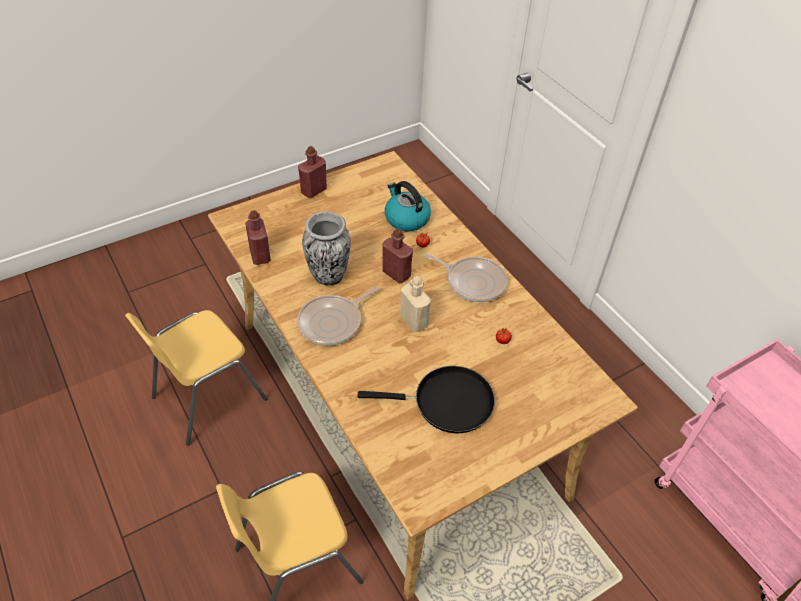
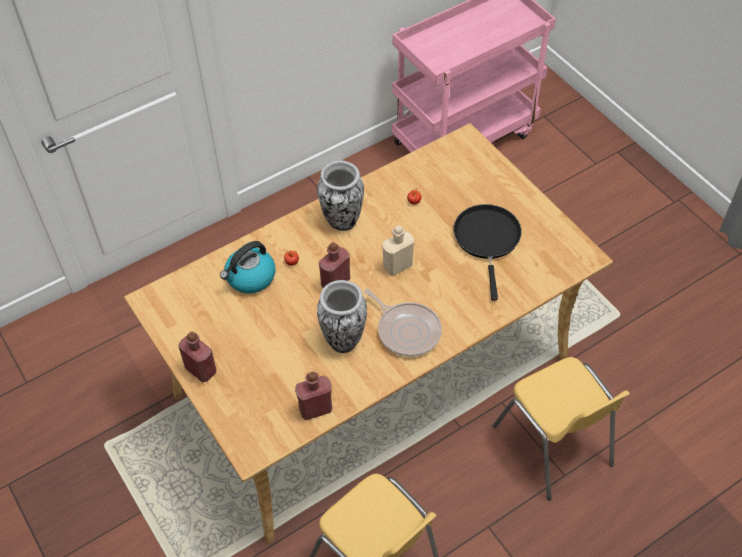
camera: 90 degrees left, 5 degrees up
(473, 282) = (342, 221): frying pan -> vase

